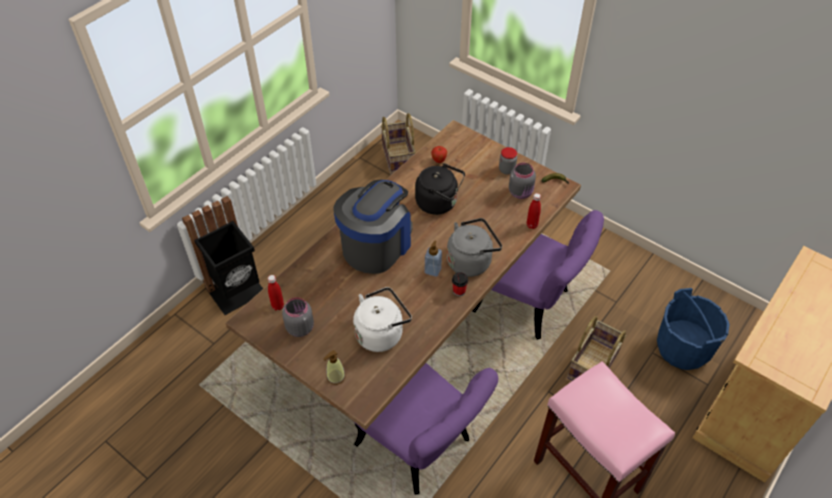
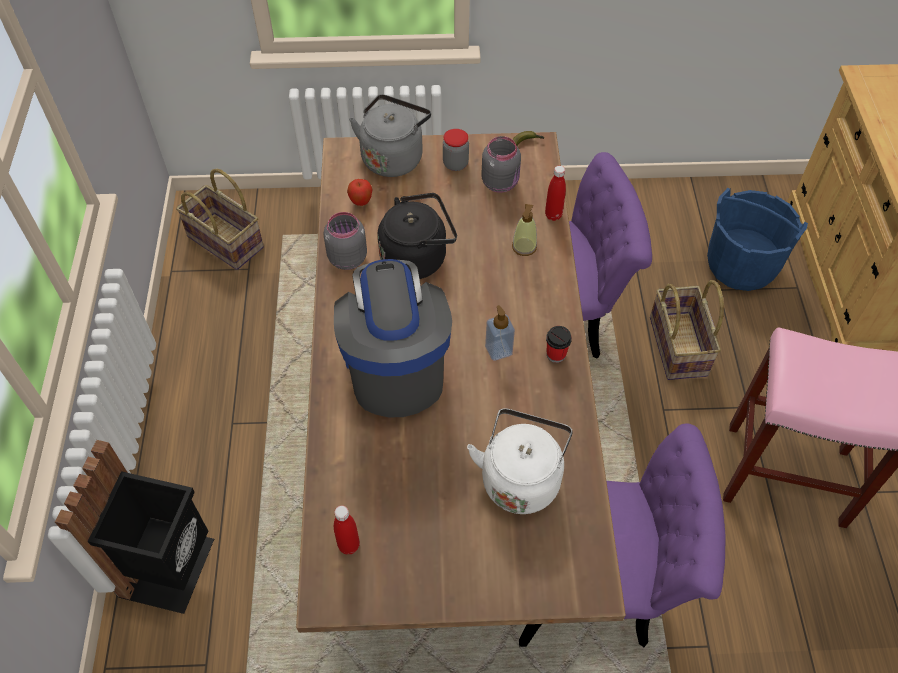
camera: 40 degrees left, 5 degrees up
(300, 327) = (409, 551): grey jar -> grey jar (346, 258)
(335, 377) = (525, 581): soap dispenser -> soap dispenser (524, 247)
(471, 261) = (531, 306): grey kettle -> grey kettle (393, 156)

